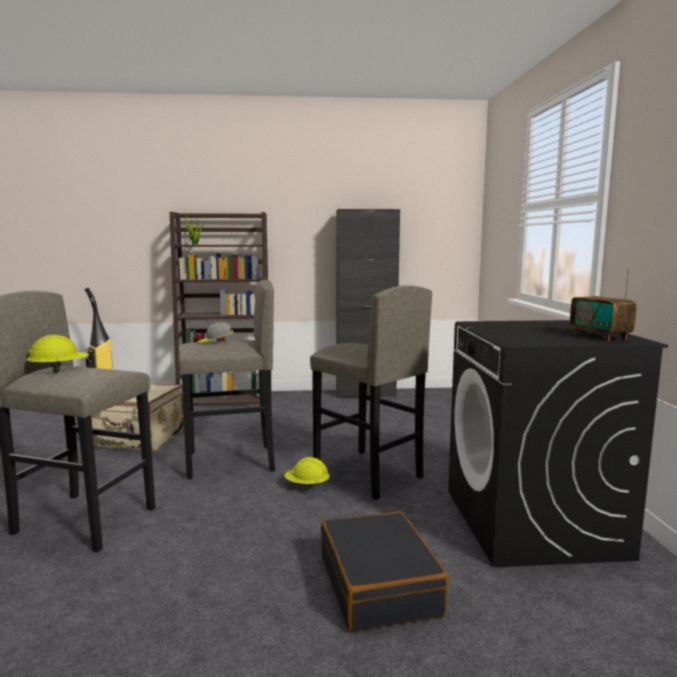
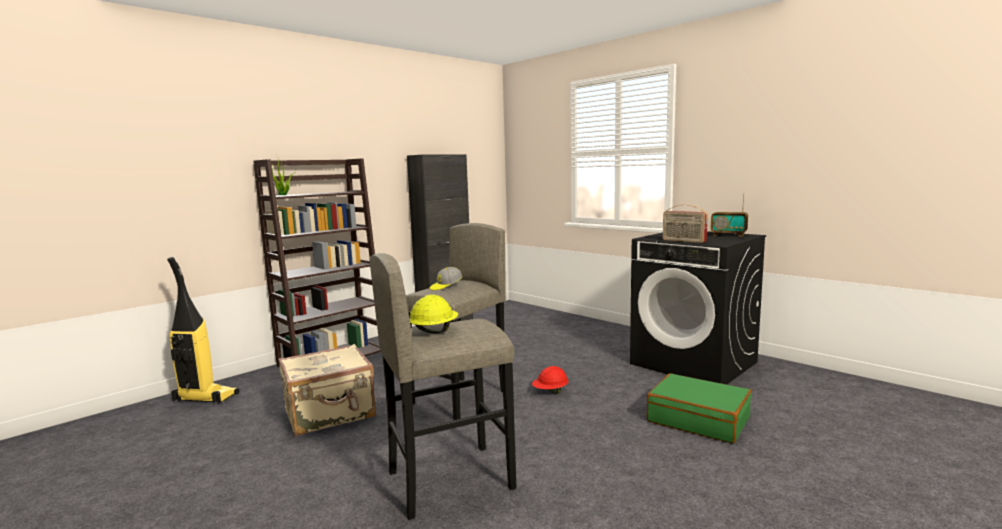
camera: 40 degrees left, 0 degrees up
(307, 487) = (550, 392): yellow hard hat -> red hard hat
(367, 474) = (567, 371): grey stool -> none
(379, 585) = (698, 419): black suitcase -> green suitcase
(493, 332) = (683, 241): none -> radio

